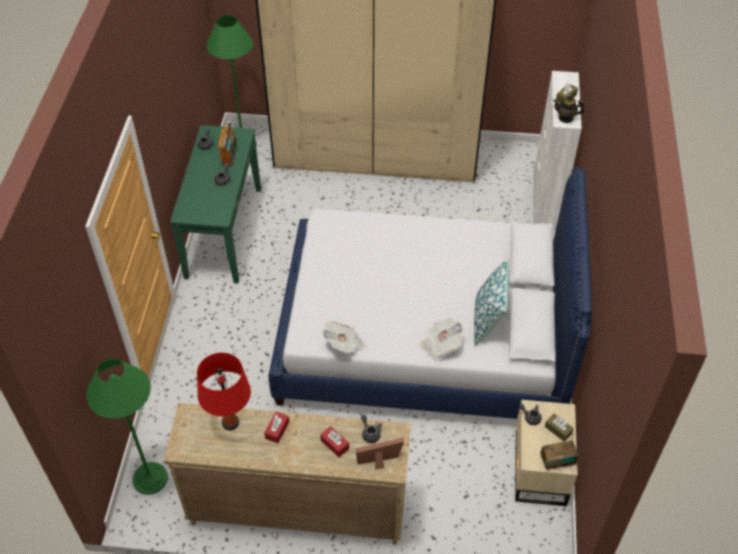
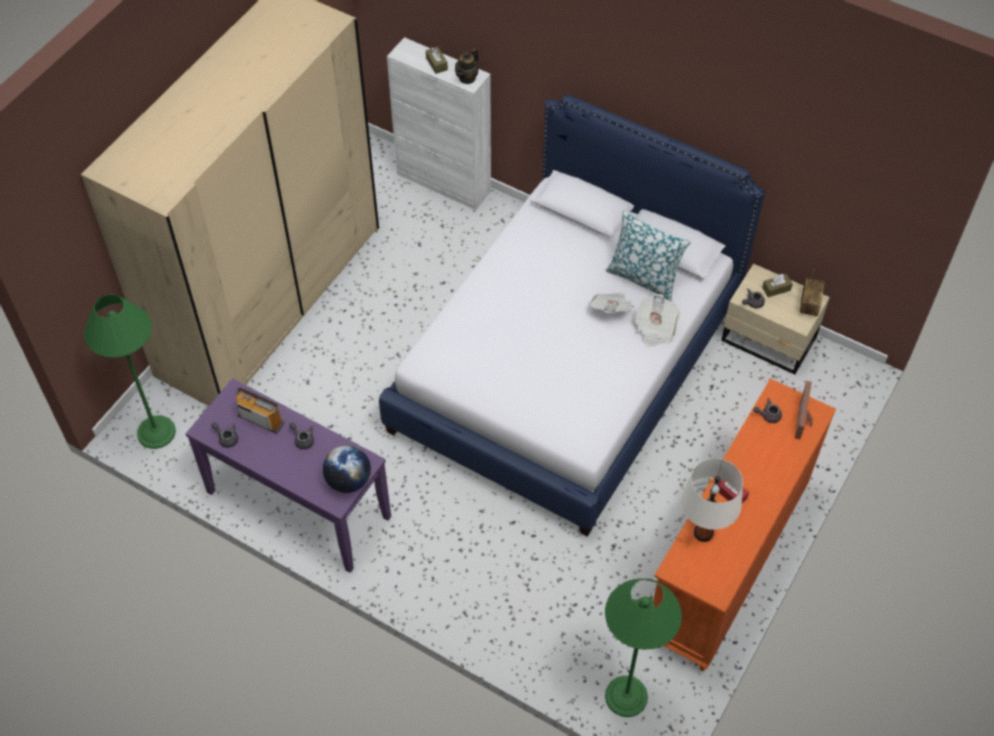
camera: 65 degrees left, 5 degrees up
(201, 214) = (348, 480): none -> globe
(223, 232) = (298, 505): green console table -> purple console table
(230, 422) = (703, 533): red table lamp -> white table lamp
(296, 509) = (726, 564): beige dresser -> orange dresser
(334, 444) = (769, 450): red tissue box -> none
(344, 344) = (613, 411): newspaper -> newspaper (611, 309)

